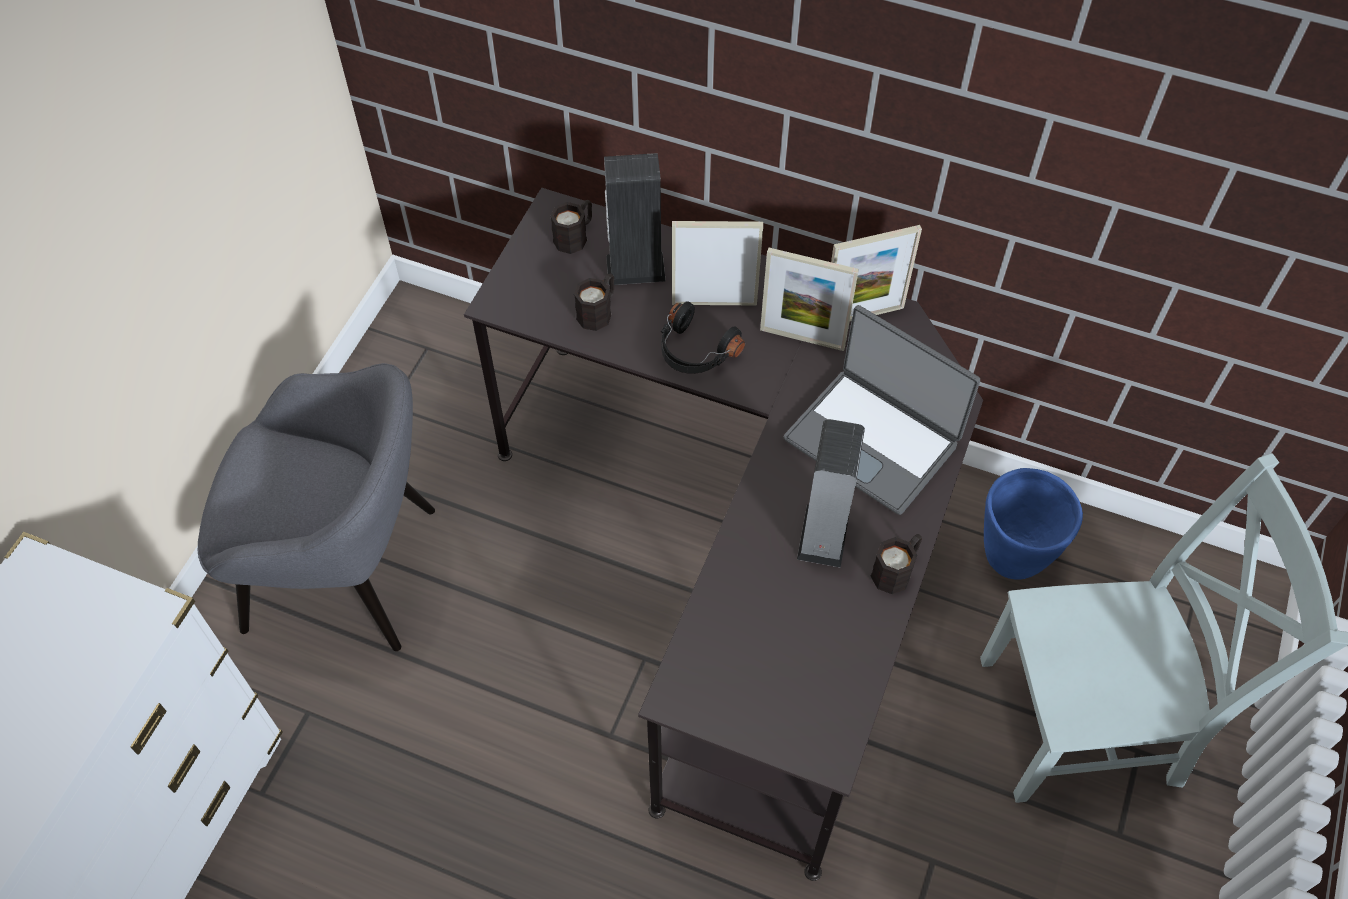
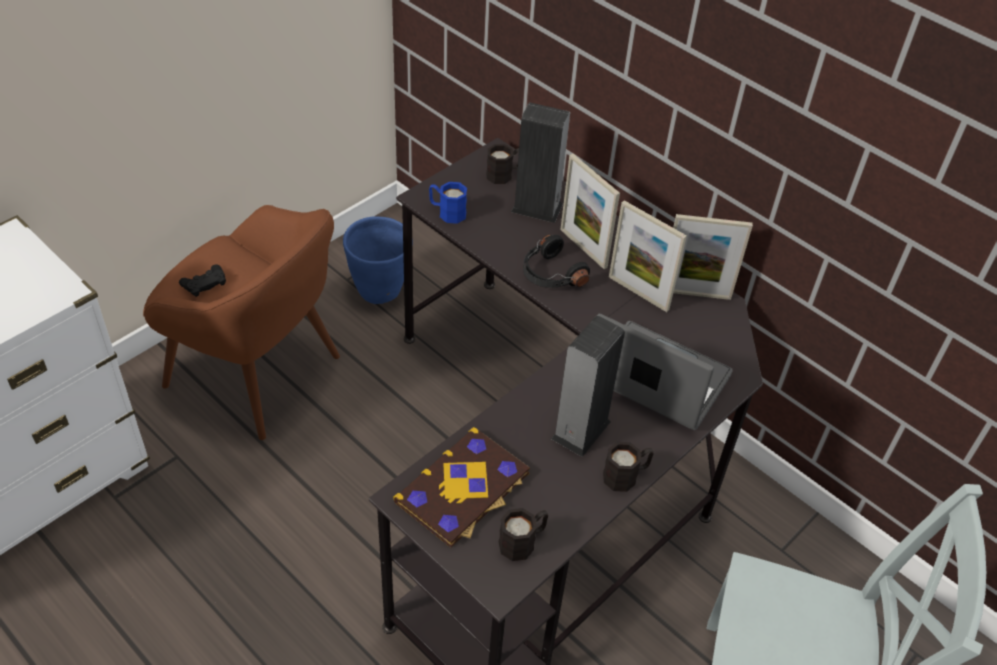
camera: 20 degrees right, 10 degrees down
(264, 503) = (204, 283): none -> black game controller
(346, 569) = (256, 373): grey armchair -> brown armchair
(535, 313) = (447, 212): none -> blue mug
(598, 311) = (493, 226): black mug -> black mug (523, 541)
(714, 303) = (583, 248): picture frame -> picture frame turned 150 degrees counterclockwise
(736, 659) = (464, 489): none -> book
(873, 440) = (657, 379): laptop -> laptop turned 150 degrees clockwise
(1013, 556) = (773, 555): blue planter -> blue planter (380, 291)

